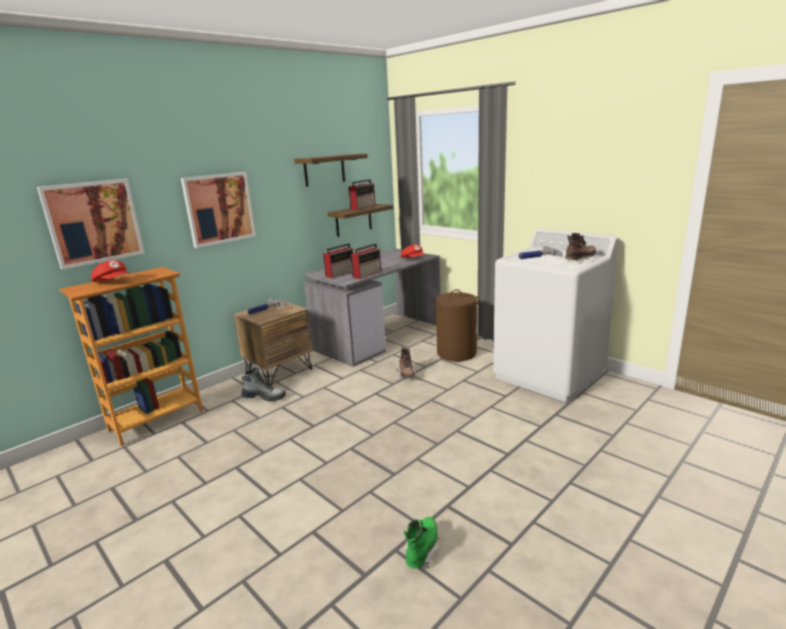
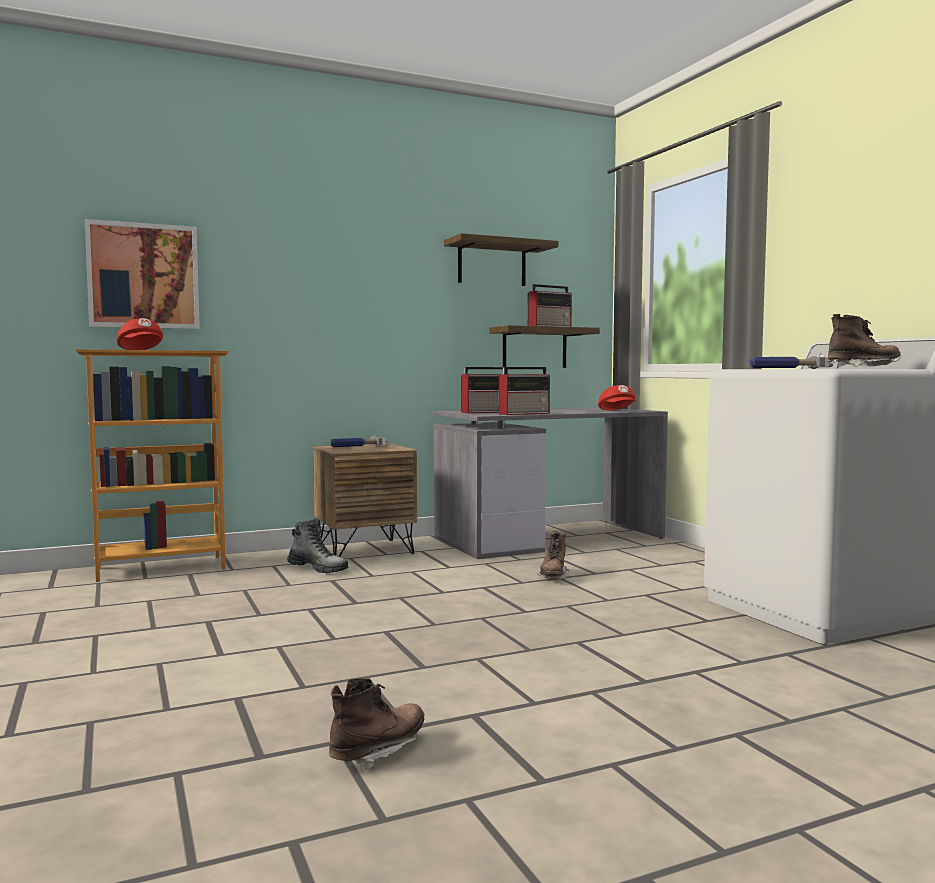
camera: 20 degrees right, 15 degrees down
(219, 208) = (318, 290): picture -> none
(422, 550) = (378, 752): green boot -> brown boot
(457, 353) = (664, 567): brown laundry basket -> none

